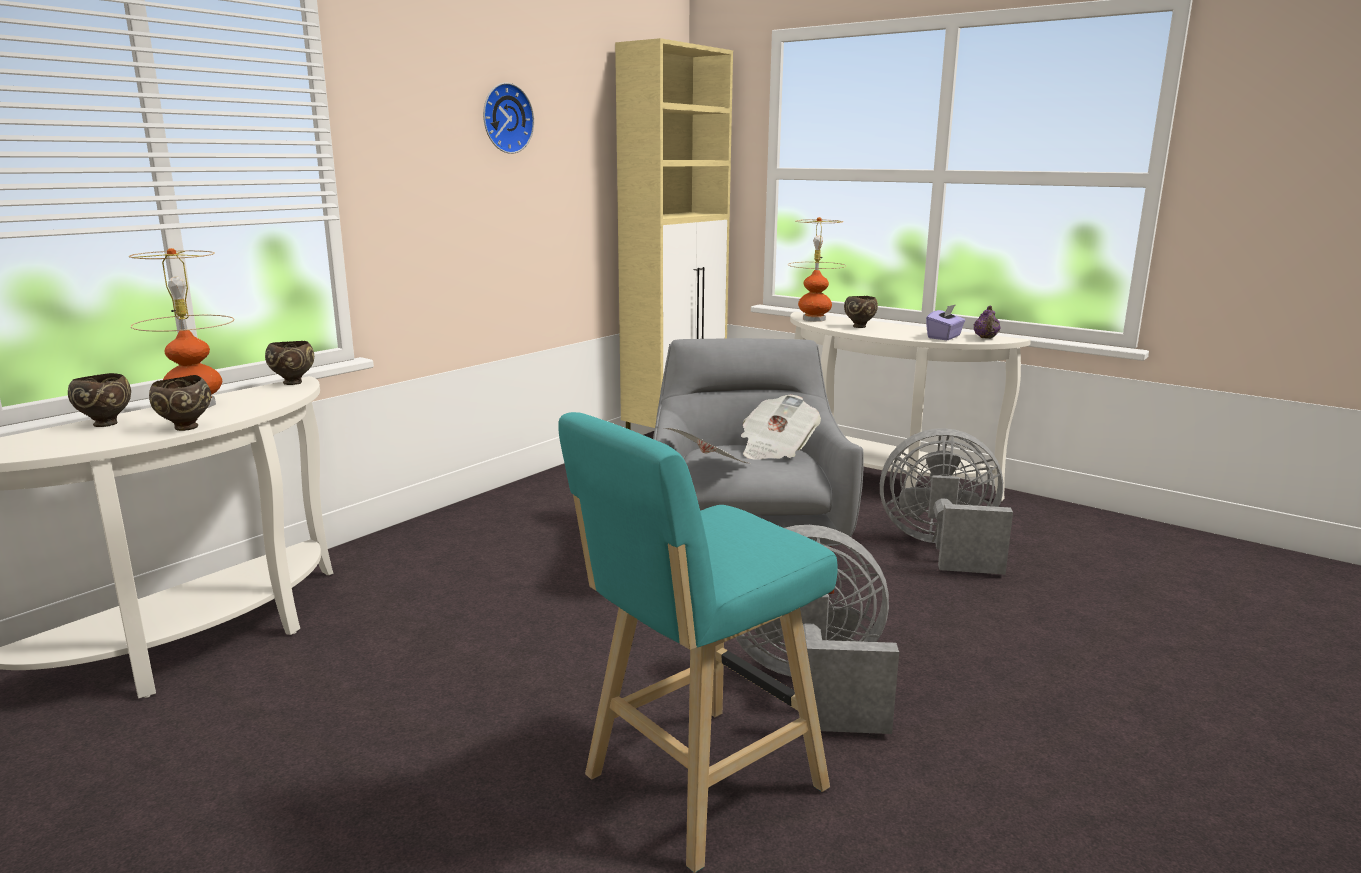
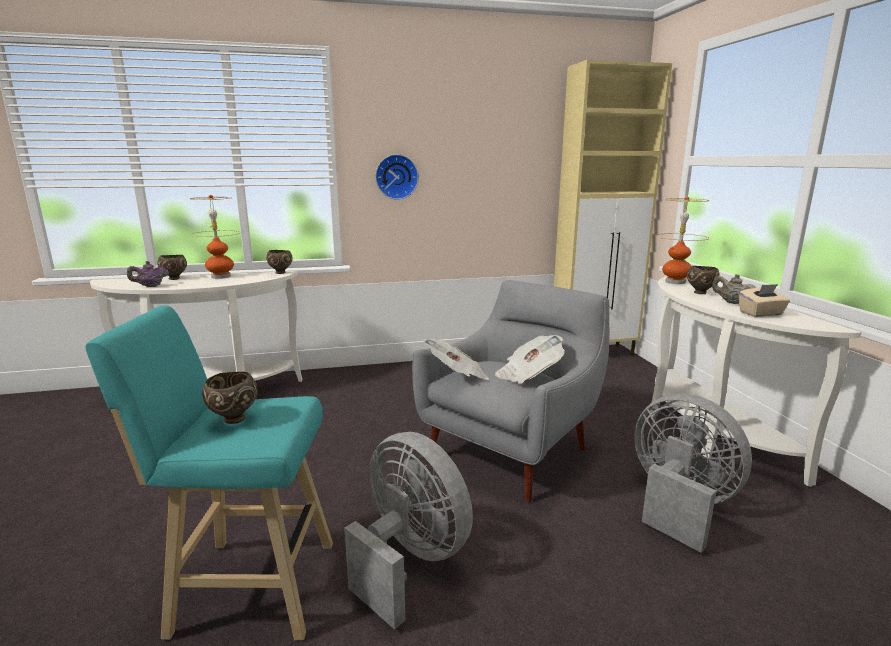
camera: 40 degrees right, 0 degrees up
(185, 428) = (187, 286): brown bowl -> brown bowl (233, 420)
(505, 118) = (464, 124): wall clock -> wall clock (396, 177)
(902, 331) = (731, 302): none -> beige teapot
(944, 337) = (761, 314): purple tissue box -> beige tissue box
(985, 338) = (805, 322): purple teapot -> purple teapot (150, 286)

